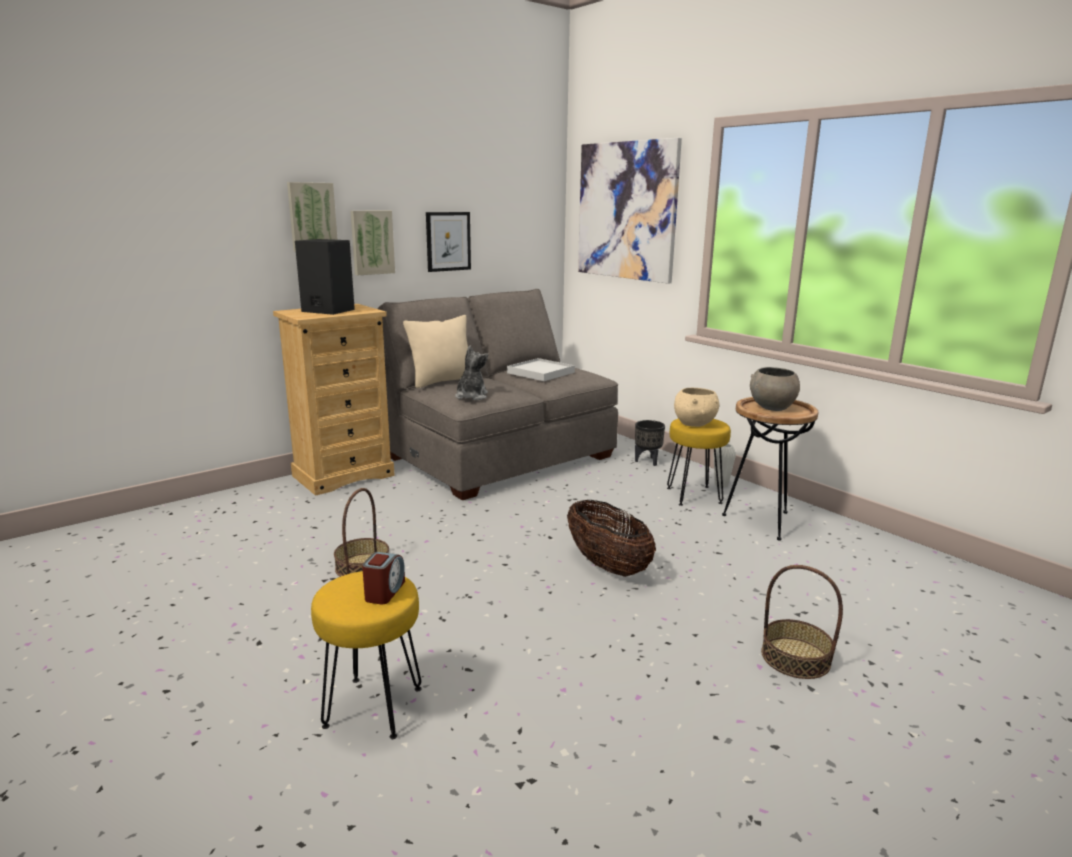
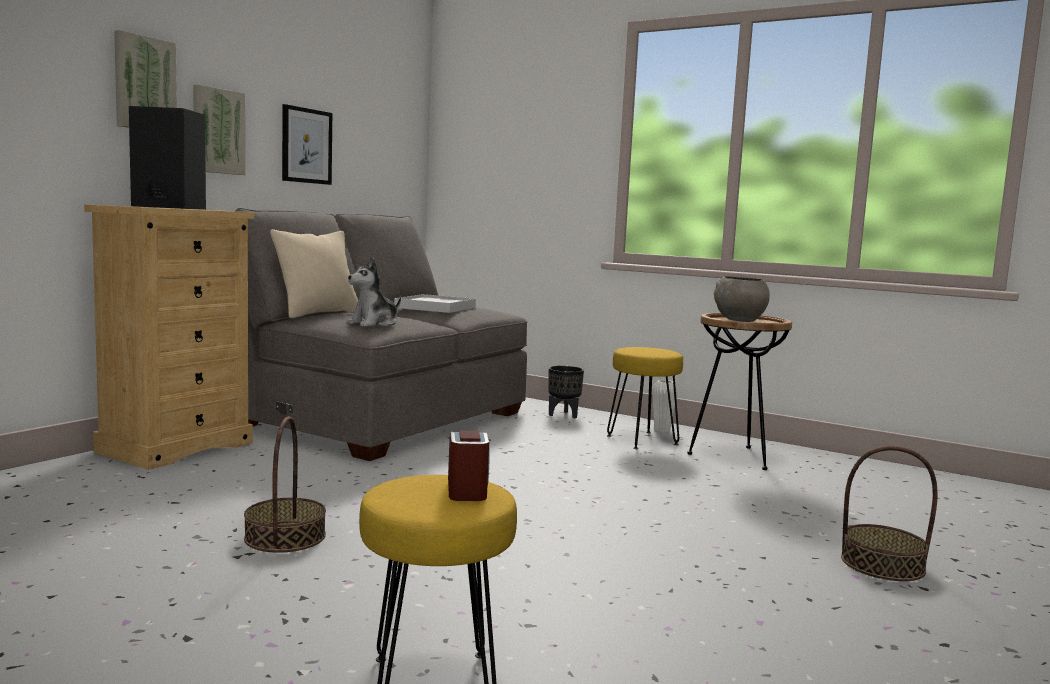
camera: 20 degrees left, 10 degrees down
(471, 396) = (374, 324): plush toy -> plush toy turned 135 degrees counterclockwise
(607, 565) = (606, 506): basket -> none
(626, 211) = (516, 127): picture -> none
(695, 424) = (644, 351): beige bowl -> none

